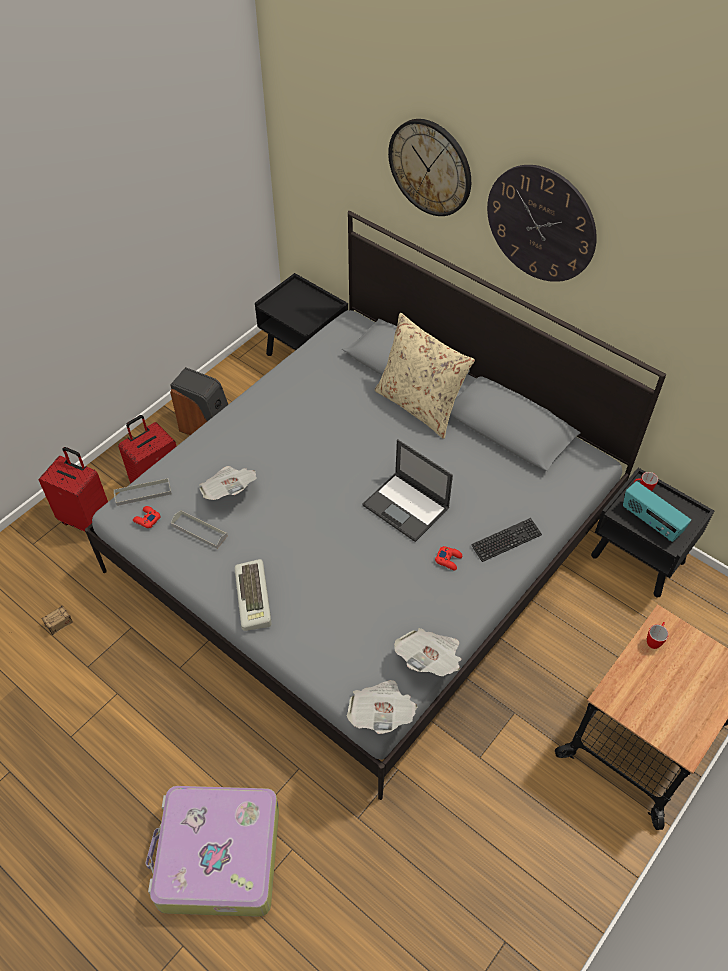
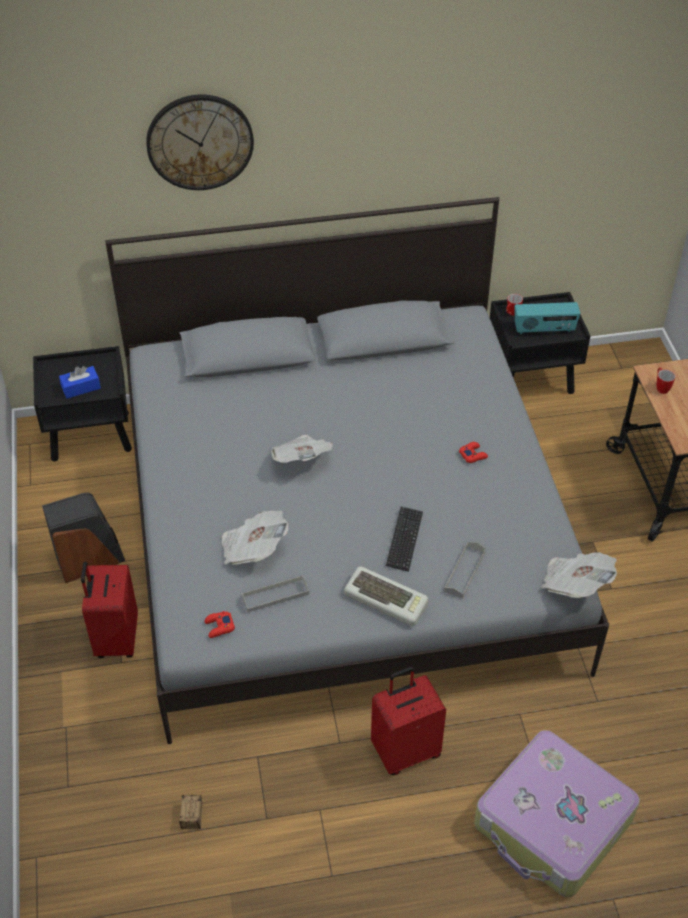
camera: 50 degrees left, 5 degrees down
(87, 519) = (89, 721): red suitcase -> red suitcase (405, 750)
(143, 493) = (185, 612): grey tray -> grey tray (464, 571)
(294, 313) = (81, 387): none -> blue tissue box
(407, 507) = (396, 446): laptop -> none
(419, 405) = (300, 372): beige pillow -> none
(430, 660) = (554, 525): newspaper -> newspaper (301, 460)
(506, 540) = (489, 411): keyboard -> keyboard (404, 539)
(541, 224) = (339, 132): wall clock -> none

